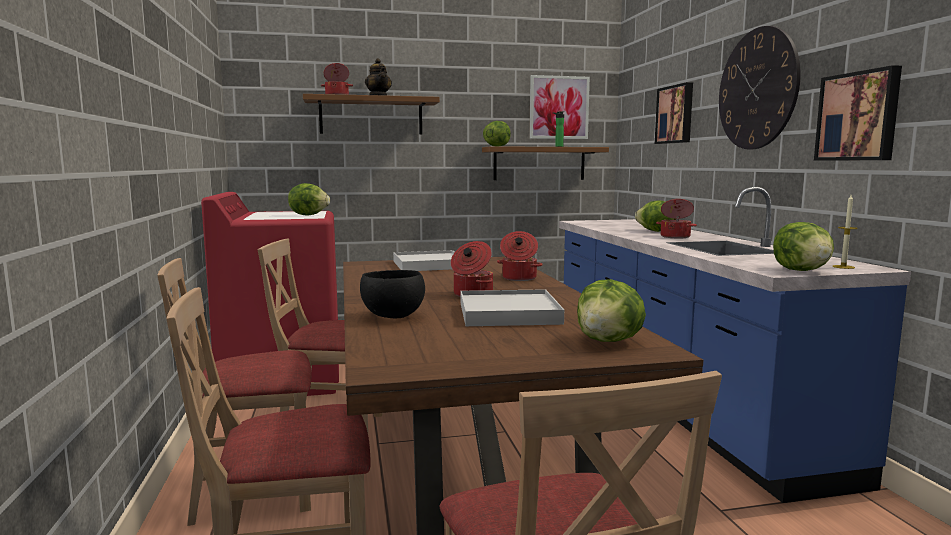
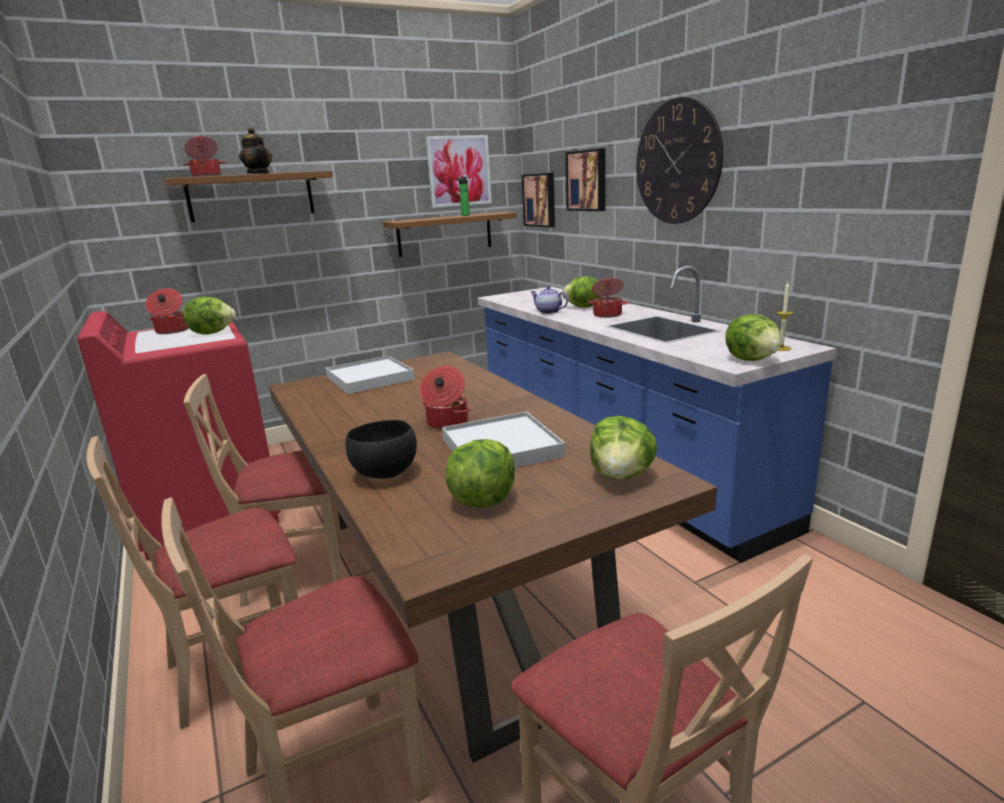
camera: 15 degrees left, 10 degrees up
(497, 146) = (400, 220): lettuce -> lettuce (482, 500)
(518, 278) = (477, 388): cooking pot -> cooking pot (172, 331)
(617, 232) = (548, 312): none -> teapot
(859, 116) = (784, 199): picture -> picture (540, 200)

